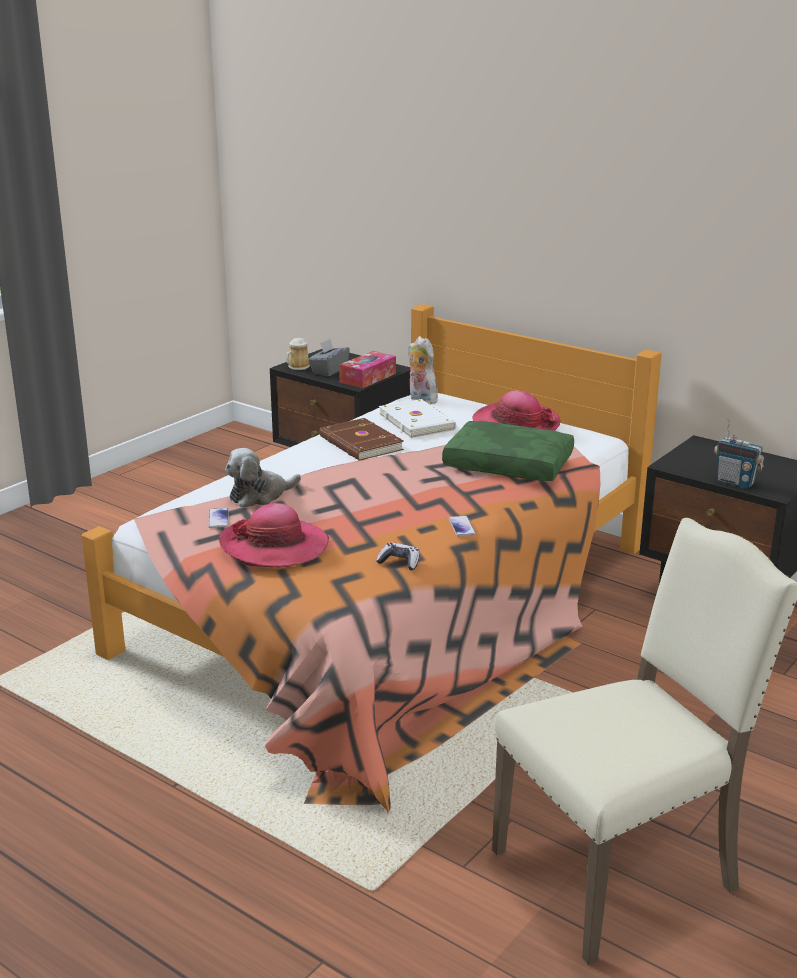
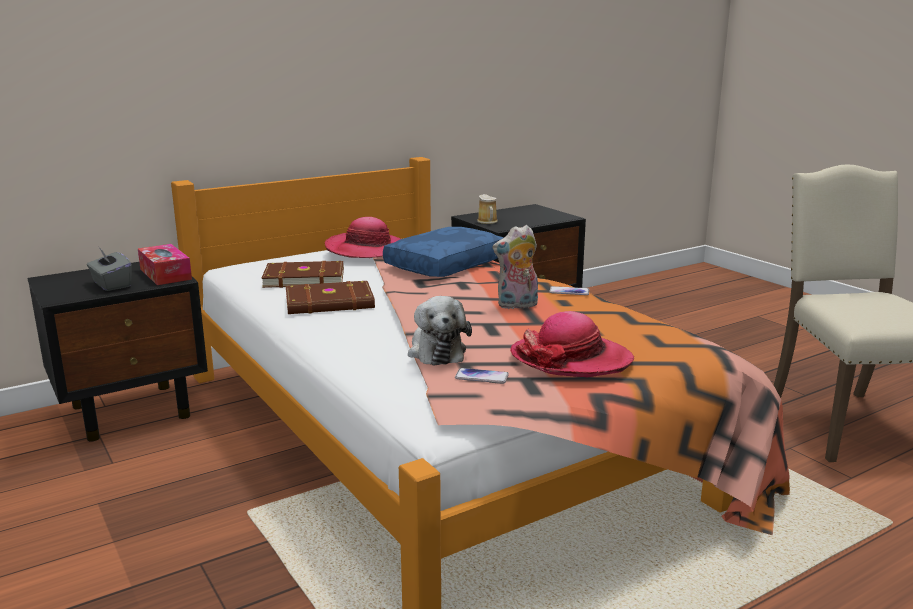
camera: 70 degrees left, 5 degrees down
(297, 367) = (69, 295): mug -> mug (487, 222)
(399, 562) = (630, 319): game controller -> none
(417, 422) = (303, 278): white book -> brown book
(420, 399) = (244, 270): plush toy -> plush toy (517, 305)
(509, 464) = (445, 264): green pillow -> blue pillow
(735, 482) = (545, 221): radio -> none

